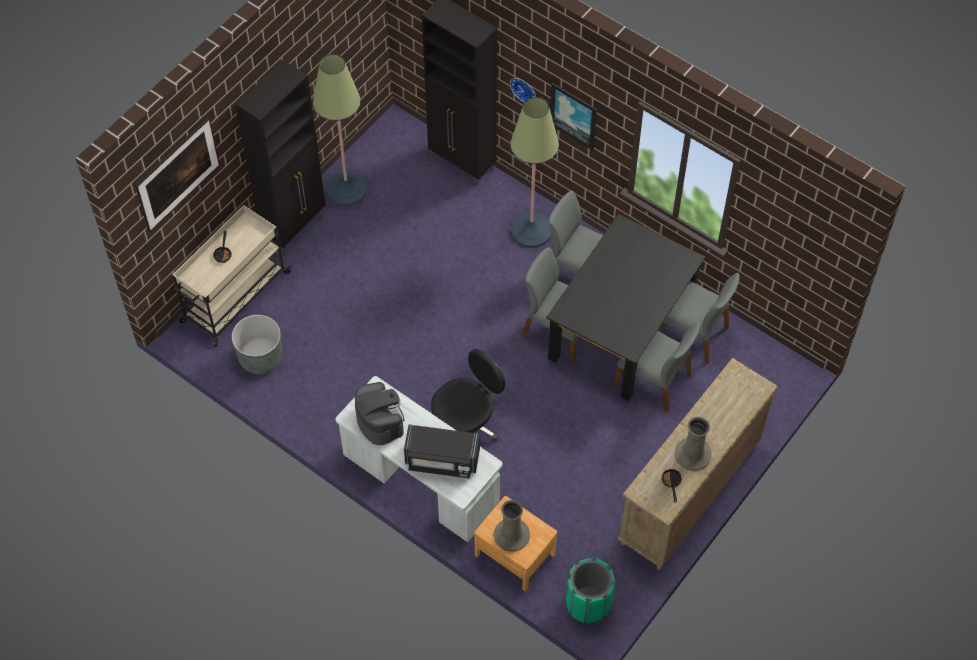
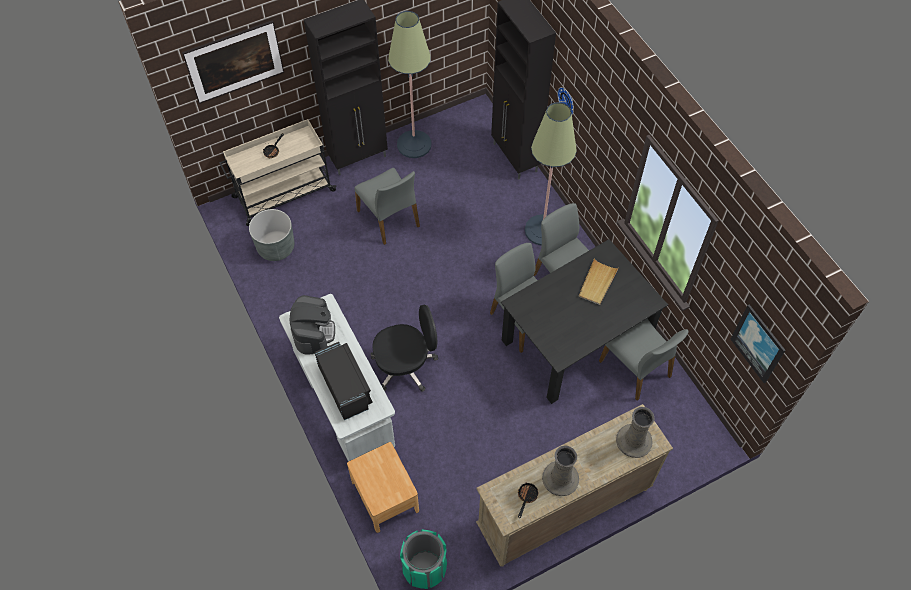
camera: 25 degrees right, 0 degrees up
(442, 460) = (345, 387): black microwave -> black microwave turned 150 degrees counterclockwise
(512, 534) = (377, 479): beige vase -> beige vase (634, 441)
(574, 115) = (598, 136): picture -> picture (758, 343)
(629, 262) = (597, 283): none -> beige tray
(653, 380) = (582, 395): grey chair -> grey chair (389, 218)

